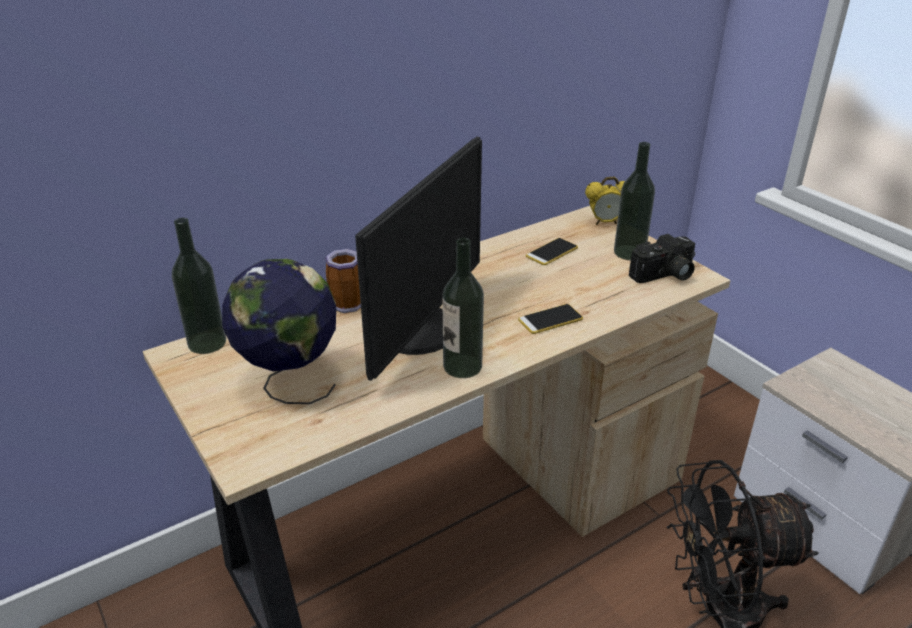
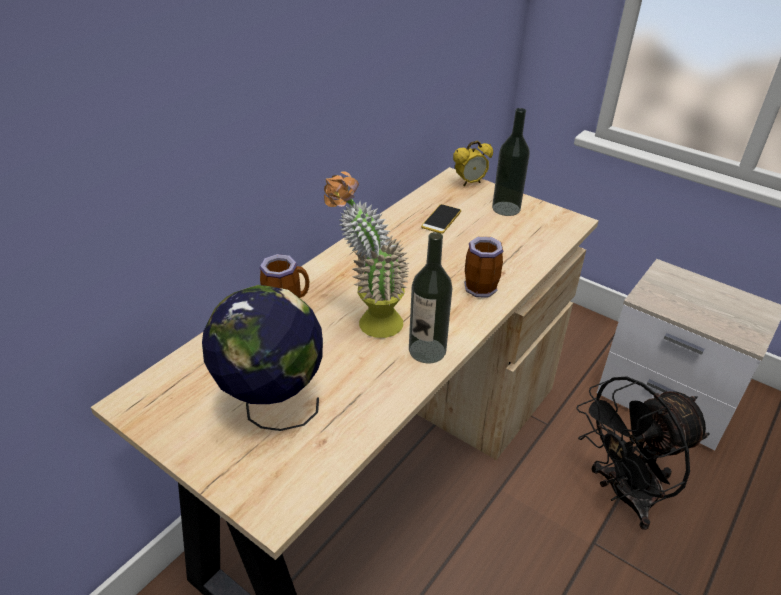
camera: 20 degrees left, 5 degrees up
(207, 343) = (159, 382): bottle -> none
(420, 331) = (368, 322): monitor -> potted plant
(550, 319) = (477, 286): phone -> mug
(664, 275) = (546, 225): camera -> none

